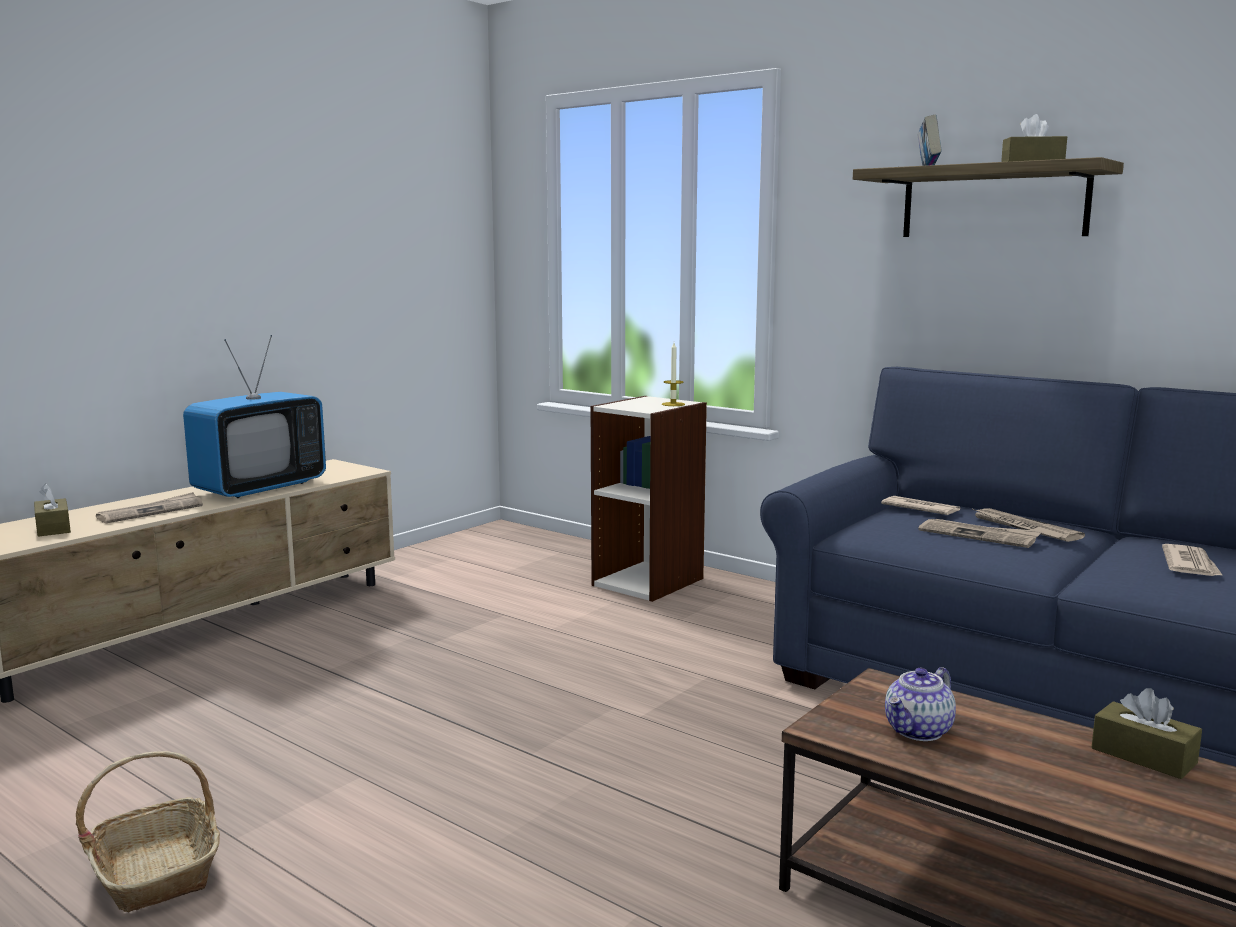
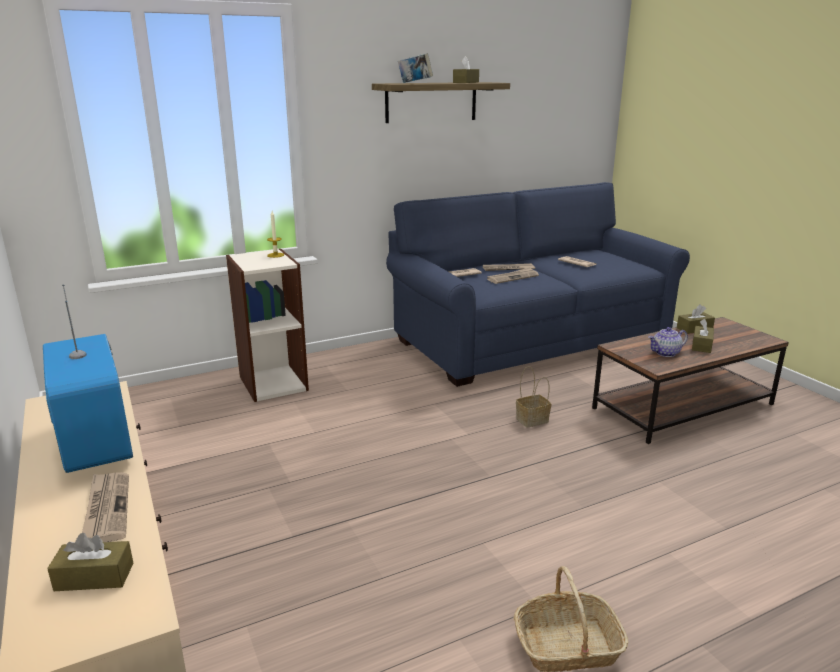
camera: 65 degrees left, 10 degrees up
(745, 758) = (532, 419): none -> basket
(919, 731) = (665, 353): teapot -> teapot turned 90 degrees clockwise
(1036, 769) = (701, 345): none -> brown tissue box

